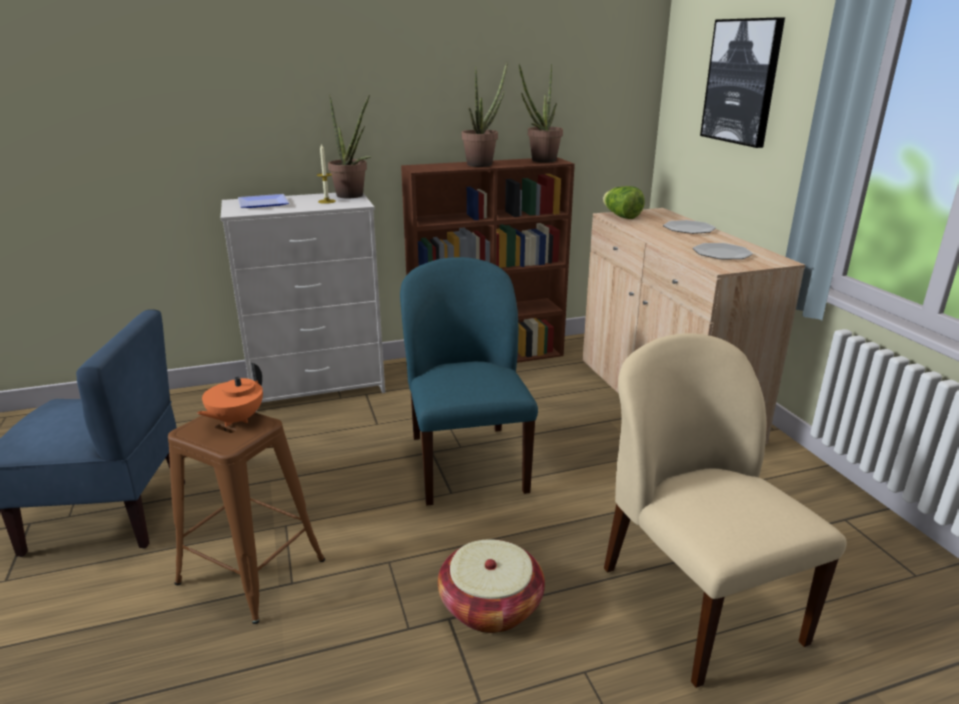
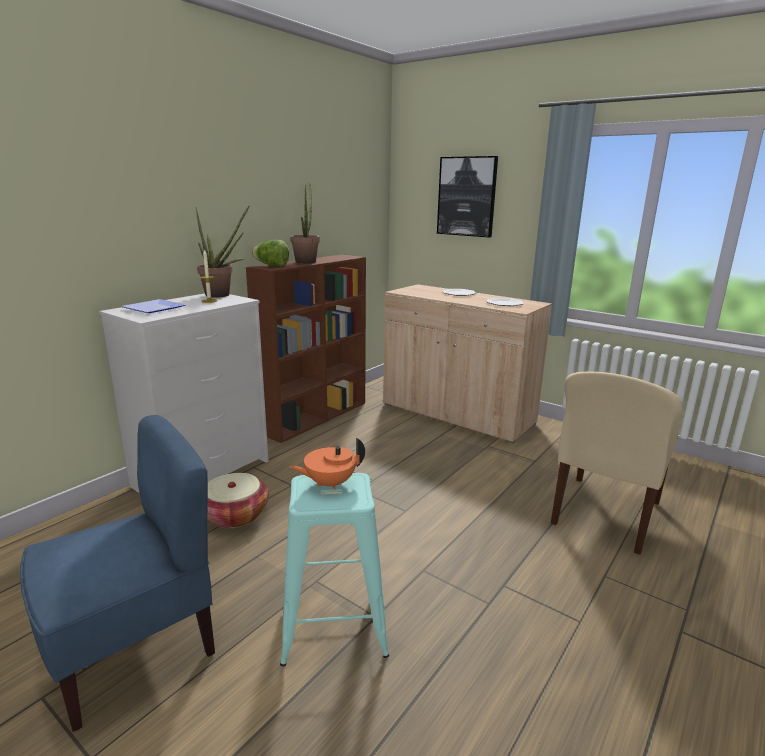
camera: 35 degrees left, 5 degrees down
(236, 420) = (329, 483): orange teapot -> orange teapot turned 75 degrees clockwise
(251, 571) = (333, 624): brown stool -> turquoise stool
(466, 462) = (390, 488): blue chair -> none
(491, 606) = (516, 566): basket -> basket (235, 515)
(540, 161) = (339, 257): potted plant -> none
(621, 216) = (406, 291): lettuce -> lettuce (271, 266)
(696, 601) = (604, 514): beige chair -> beige chair turned 90 degrees counterclockwise

